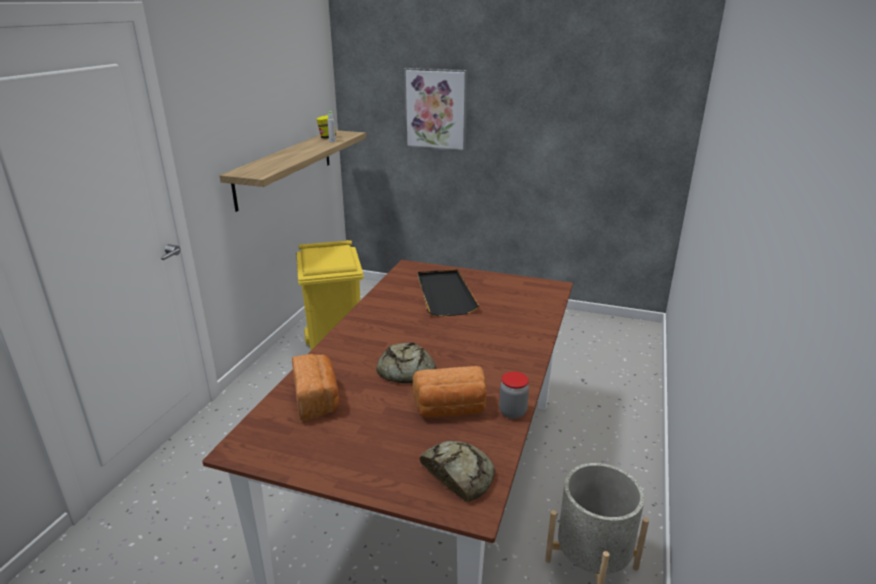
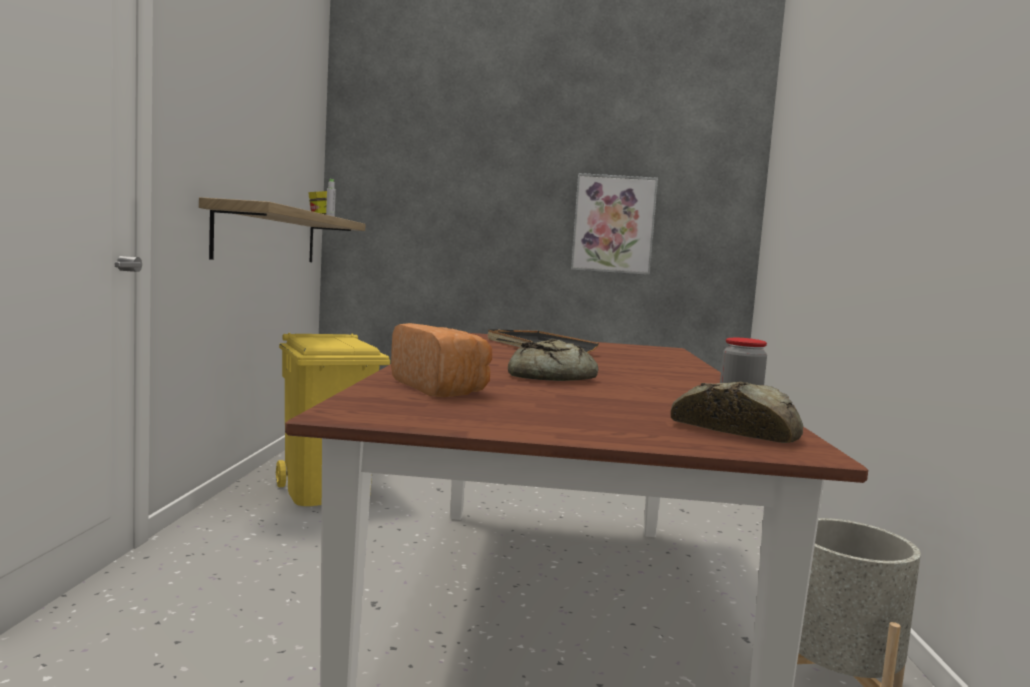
camera: 15 degrees left, 20 degrees down
(436, 109) = (456, 201): picture -> picture (613, 224)
(450, 409) = (652, 396): bread -> none

